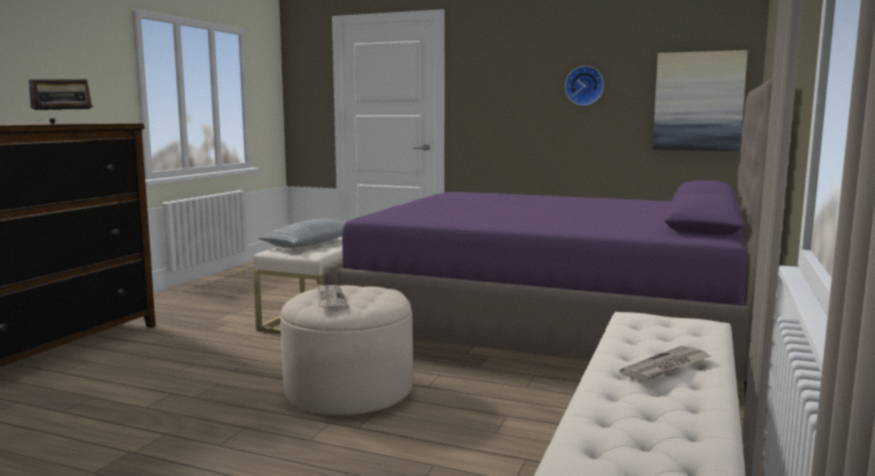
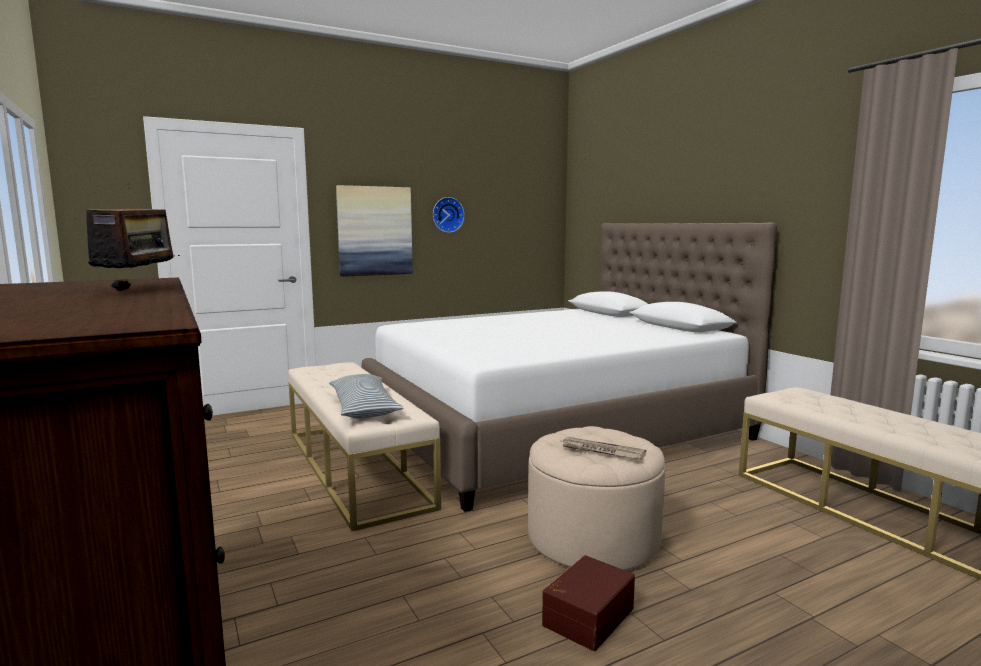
camera: 50 degrees left, 0 degrees up
(225, 414) = (586, 616): none -> brown storage box
(553, 327) = (553, 429): purple bed -> white bed
(666, 367) = (892, 419): newspaper -> none
(698, 101) = (529, 229): picture -> picture (374, 231)

